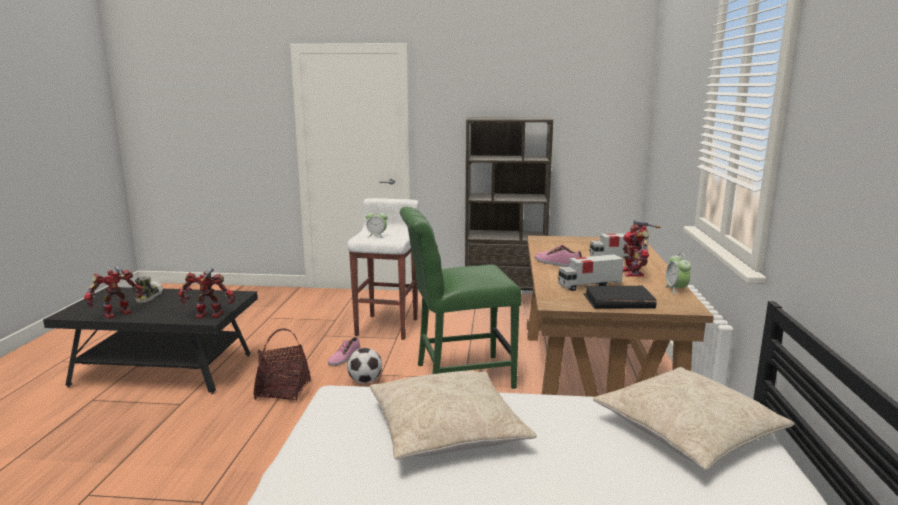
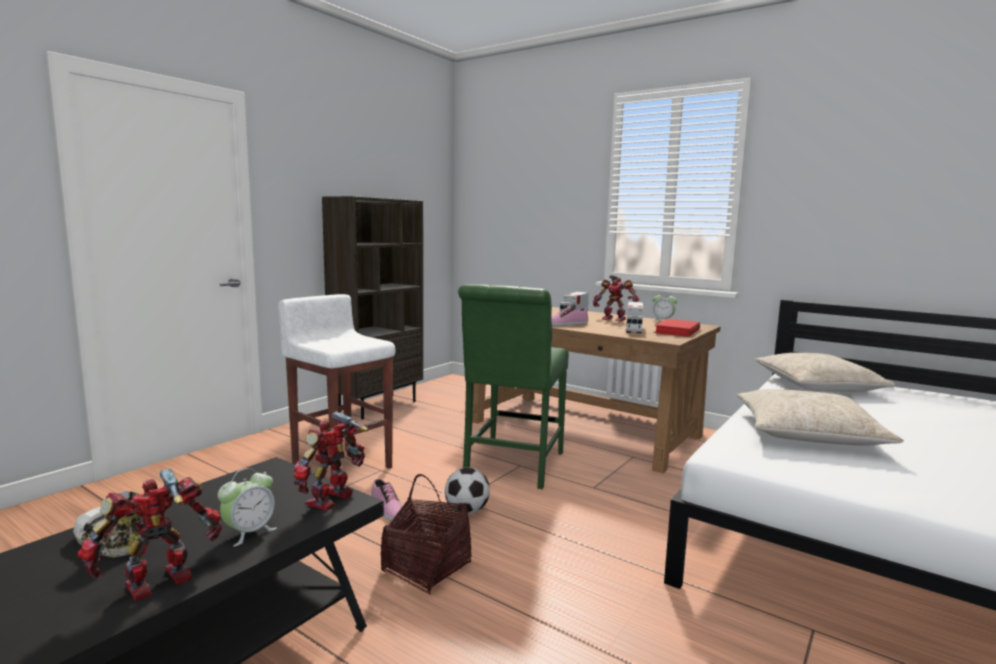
camera: 60 degrees left, 5 degrees down
(118, 314) = (161, 583): toy robot -> toy robot turned 60 degrees clockwise
(377, 236) = (340, 343): alarm clock -> alarm clock (249, 532)
(618, 301) = (677, 331): black book -> red book

